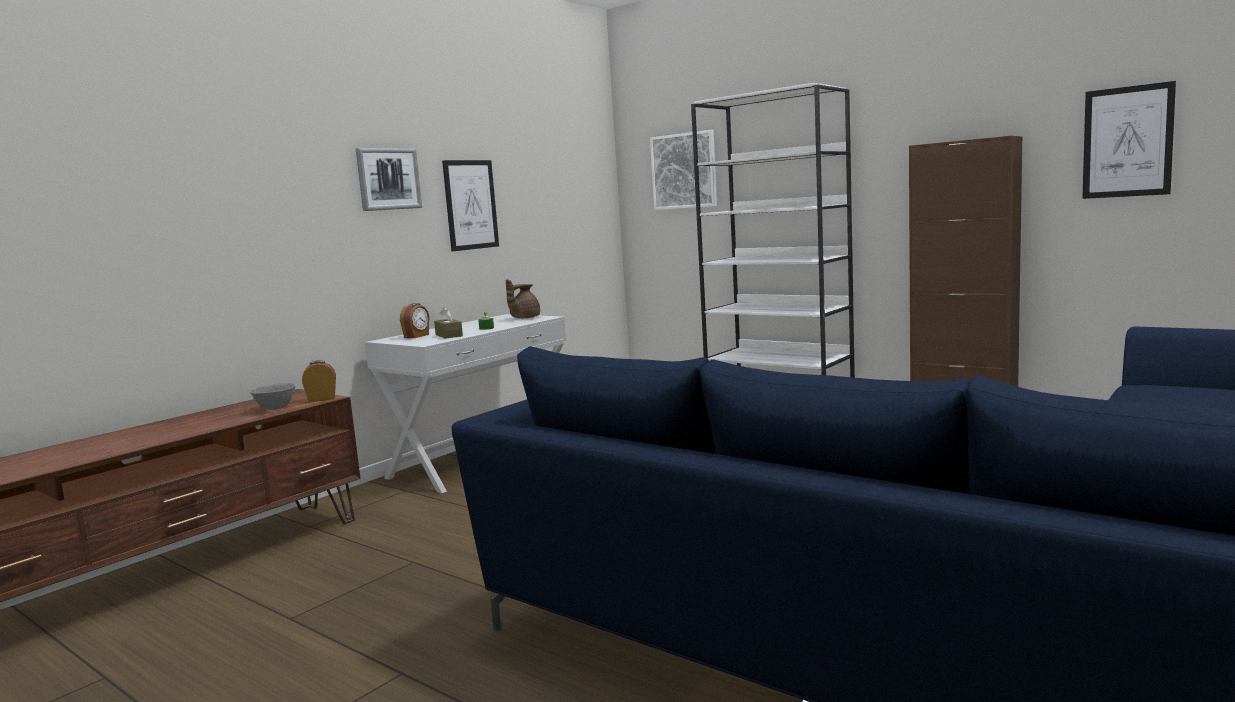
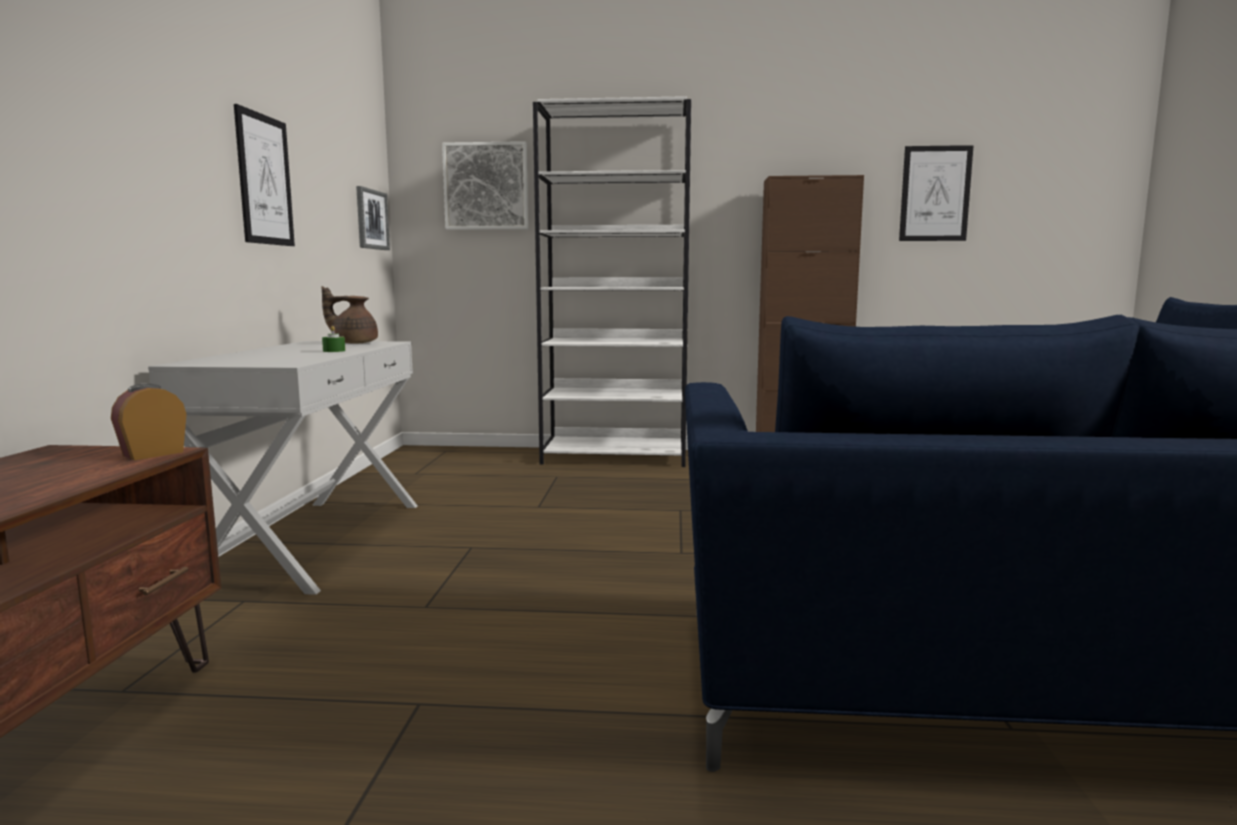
camera: 35 degrees left, 0 degrees up
(275, 409) = (75, 475): grey bowl -> none
(388, 179) = (170, 108): picture -> picture (371, 219)
(417, 336) = (236, 359): alarm clock -> none
(449, 335) = (296, 357): brown tissue box -> none
(524, 318) = (354, 343): brown teapot -> brown teapot turned 90 degrees clockwise

